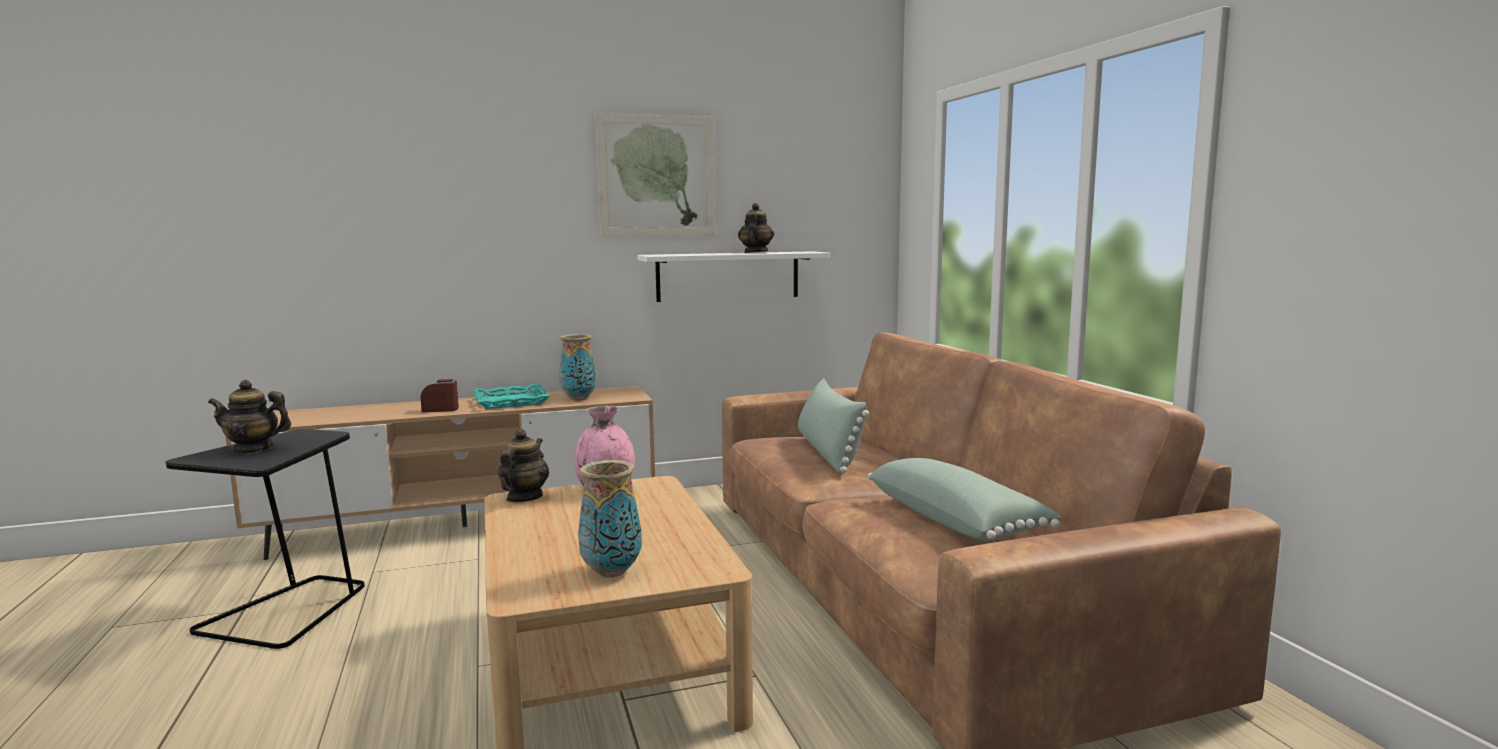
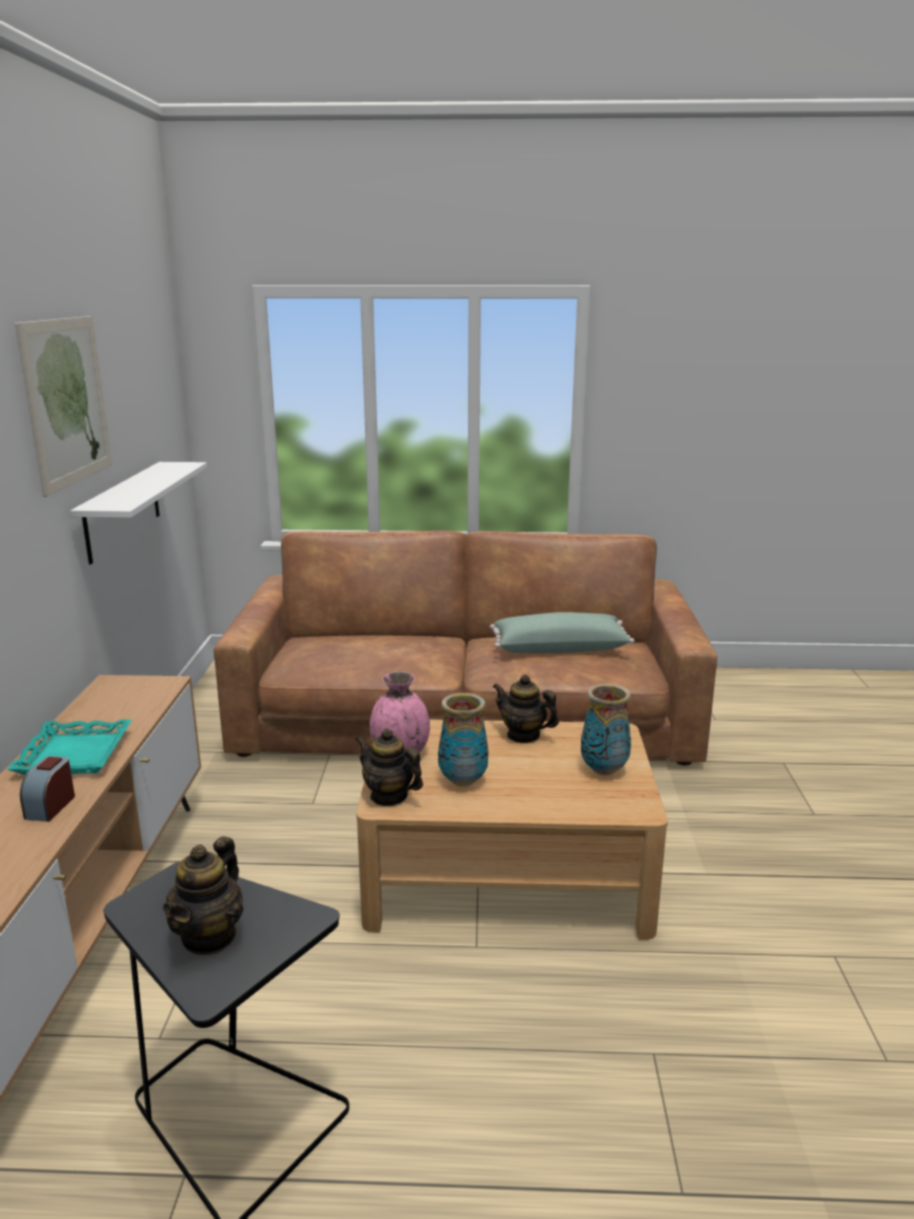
camera: 70 degrees left, 10 degrees up
(579, 398) = (122, 712): vase -> vase (462, 780)
(755, 252) = (155, 477): teapot -> teapot (523, 735)
(828, 452) = (371, 651): green pillow -> none

